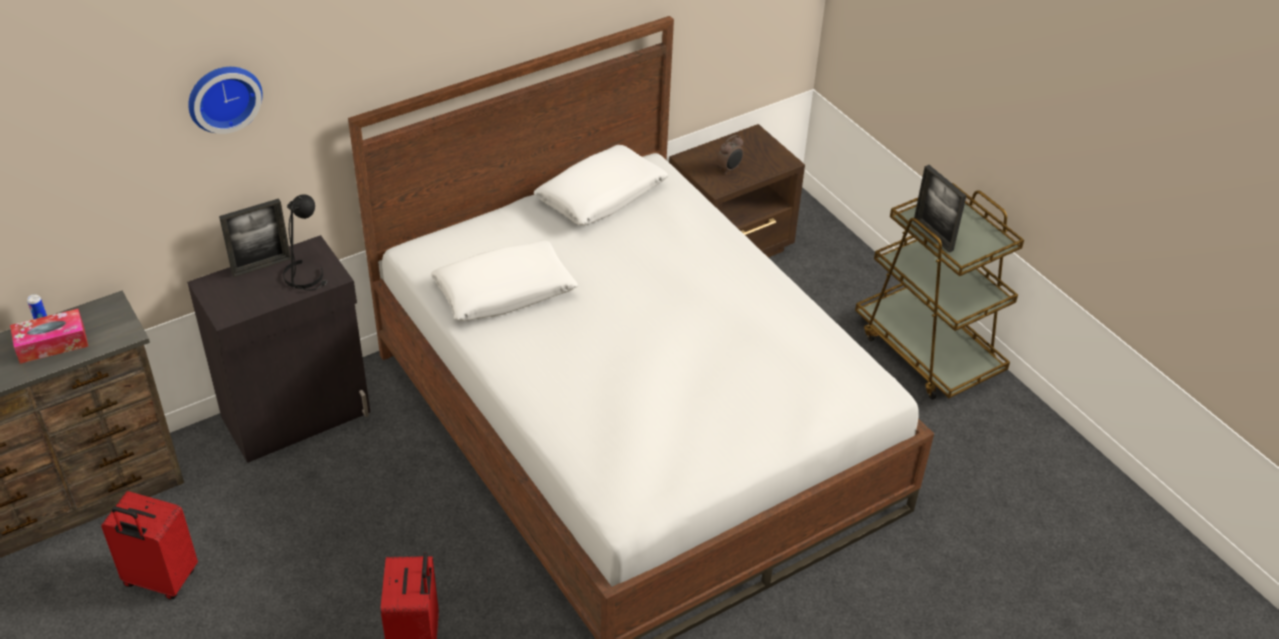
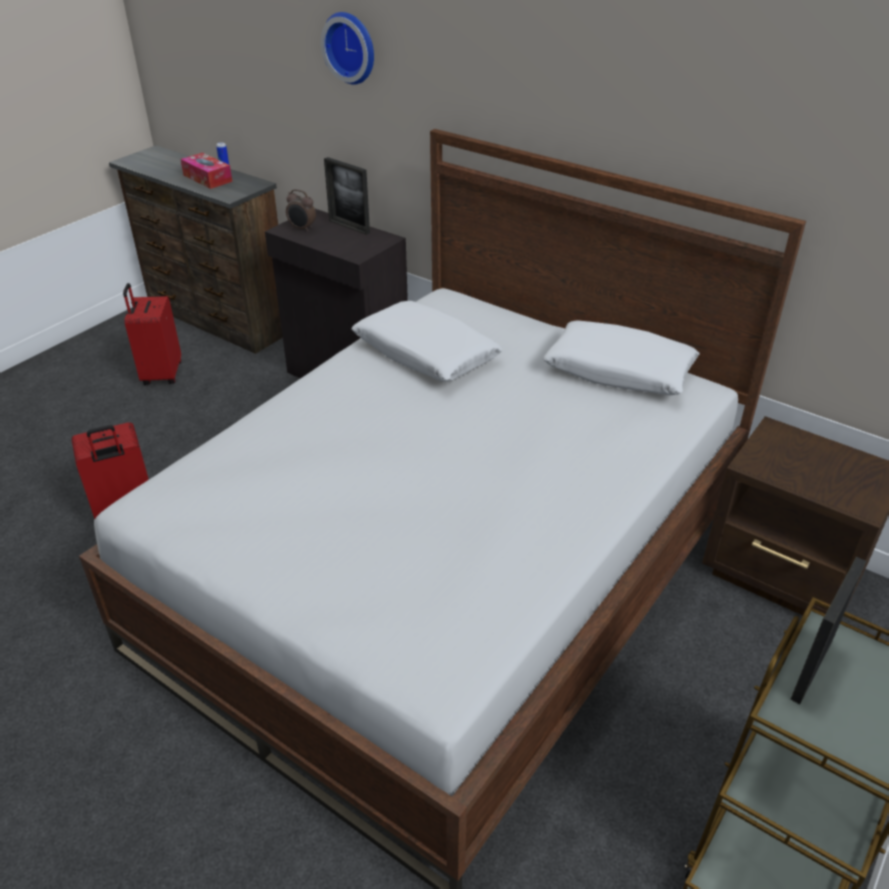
camera: 70 degrees right, 5 degrees down
(306, 276) = (350, 245): black table lamp -> none
(729, 169) = (793, 465): alarm clock -> alarm clock (302, 228)

